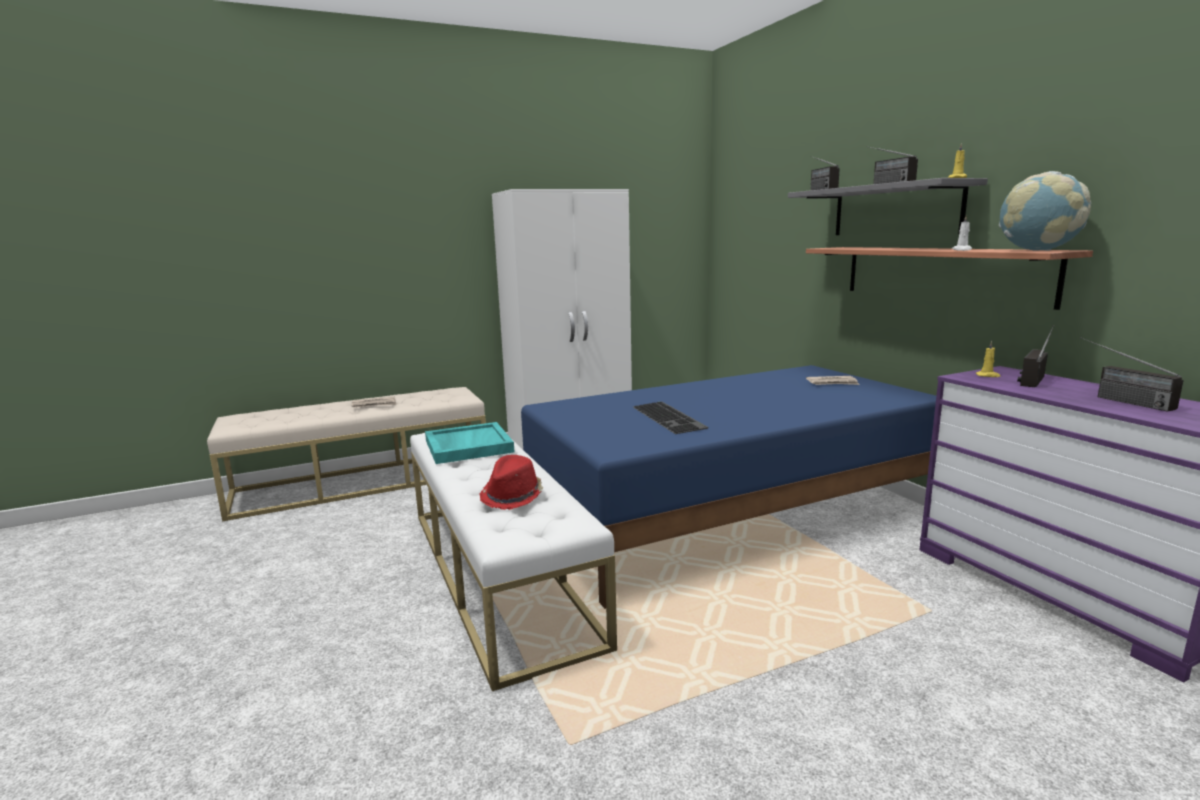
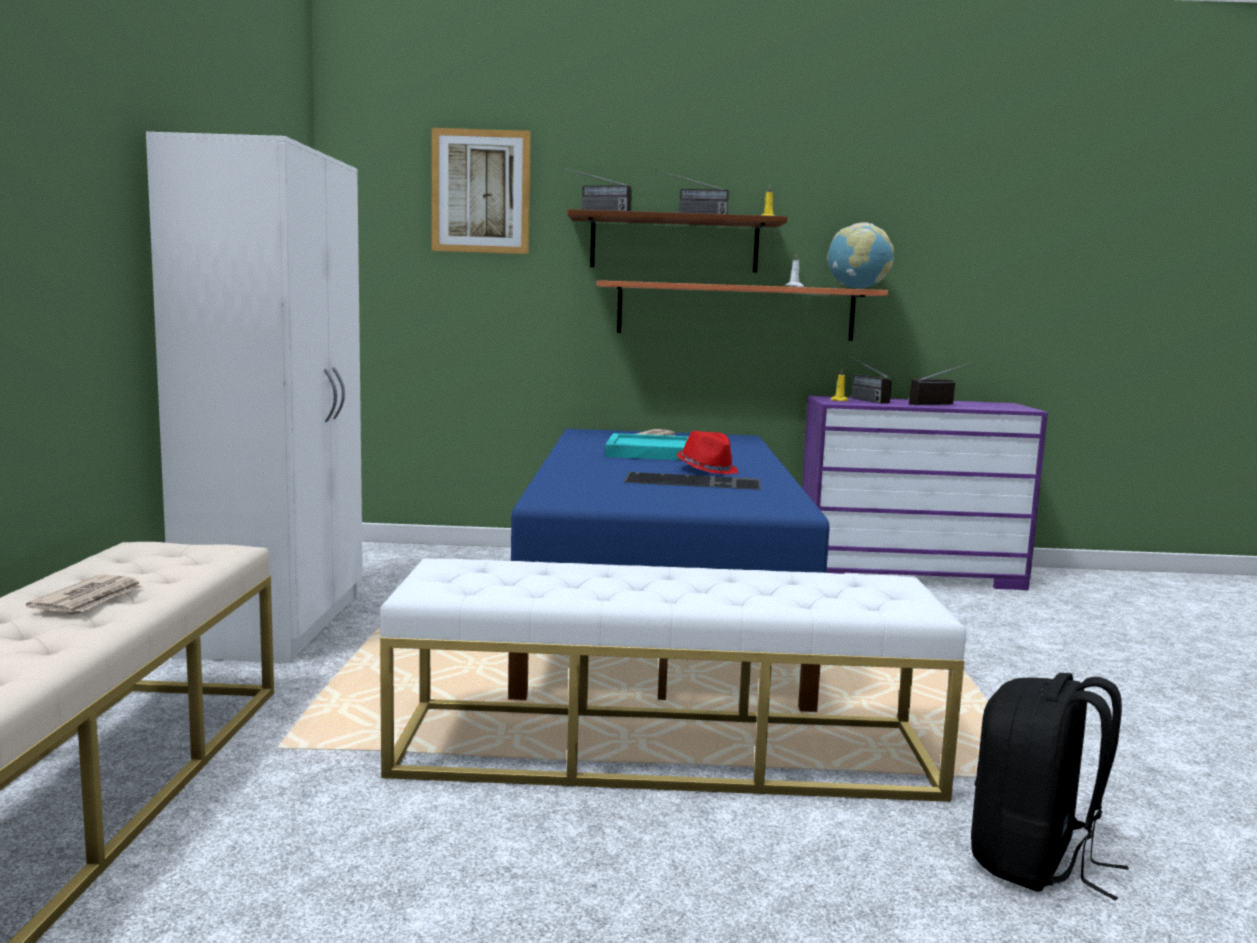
camera: 65 degrees left, 5 degrees down
(413, 743) = (1035, 862): none -> black backpack
(467, 446) = (539, 579): turquoise tray -> turquoise tray (650, 452)
(513, 496) = (788, 587): red hat -> red hat (707, 470)
(778, 181) = (481, 191): none -> picture
(895, 210) = (674, 244): grey shelf -> brown shelf
(1115, 399) = (939, 404): radio -> radio turned 150 degrees clockwise

